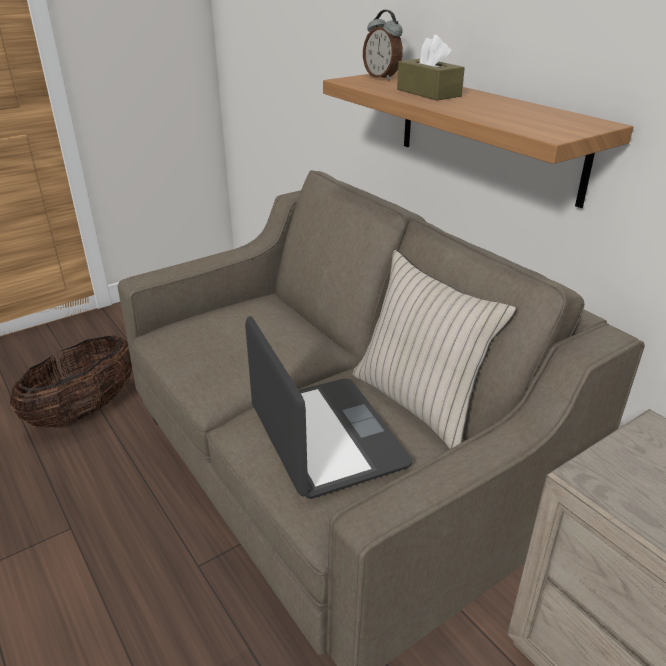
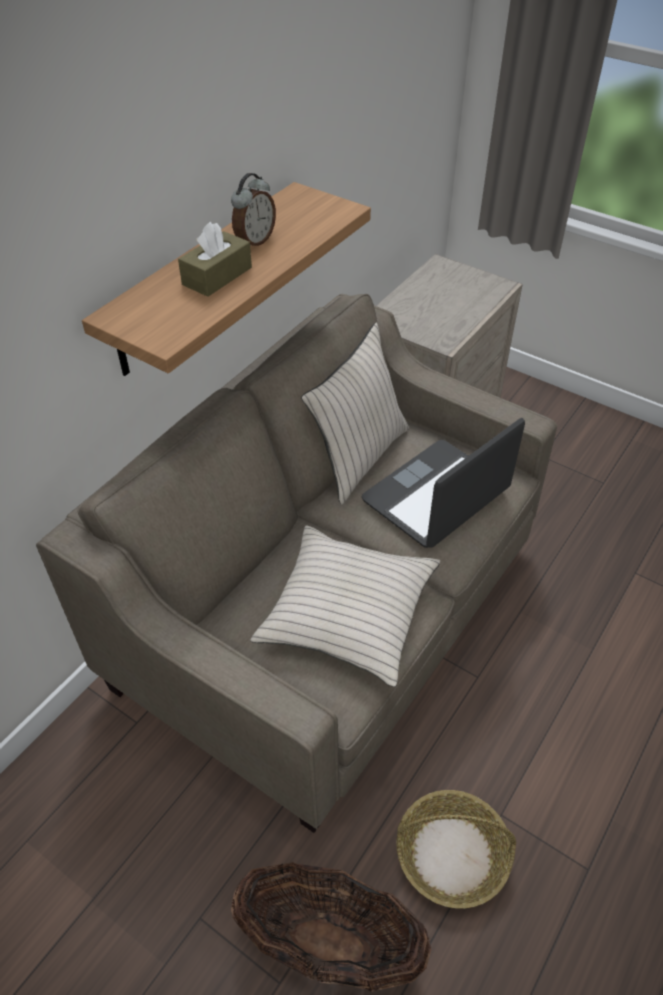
camera: 110 degrees left, 15 degrees up
(74, 484) = (451, 855): none -> basket
(228, 349) = (347, 612): none -> beige pillow
(382, 77) = (140, 317): alarm clock -> alarm clock (254, 241)

